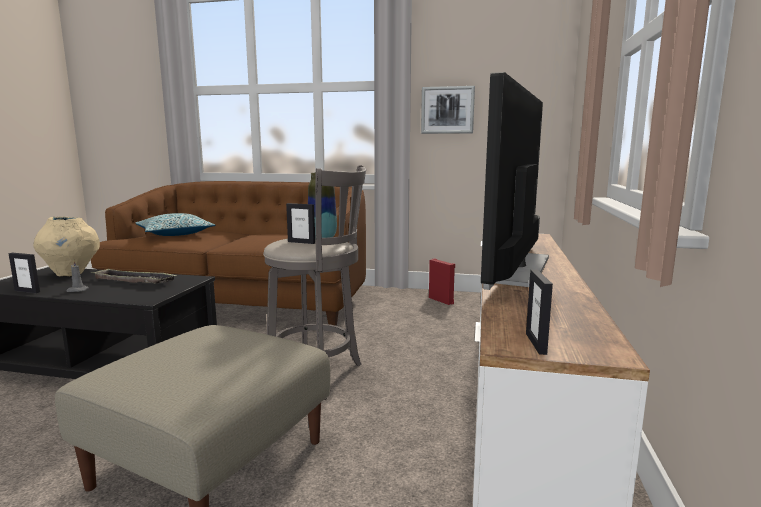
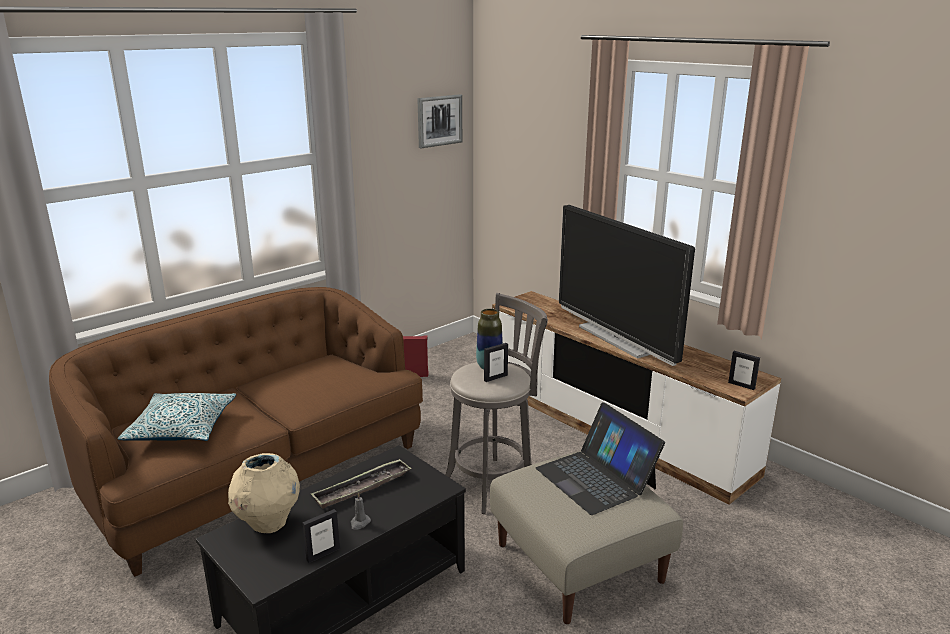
camera: 55 degrees left, 10 degrees up
(239, 359) = (596, 478): none -> laptop
(447, 110) = (379, 177): picture -> picture (439, 120)

